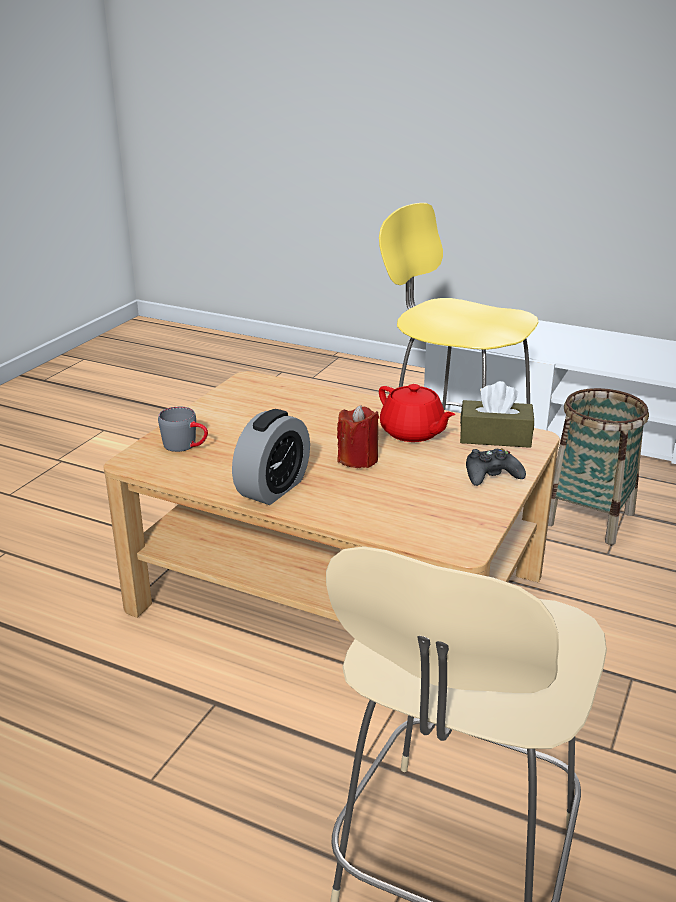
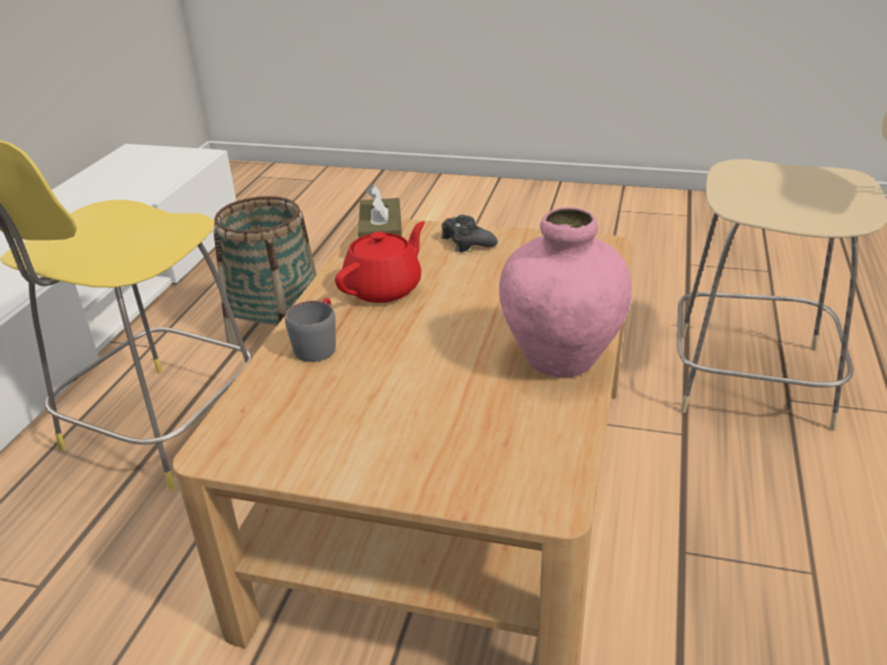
camera: 100 degrees left, 5 degrees up
(186, 446) = (479, 459): grey mug -> grey mug (318, 344)
(273, 488) = (560, 359): alarm clock -> pink vase
(358, 459) = (463, 314): red candle -> none

